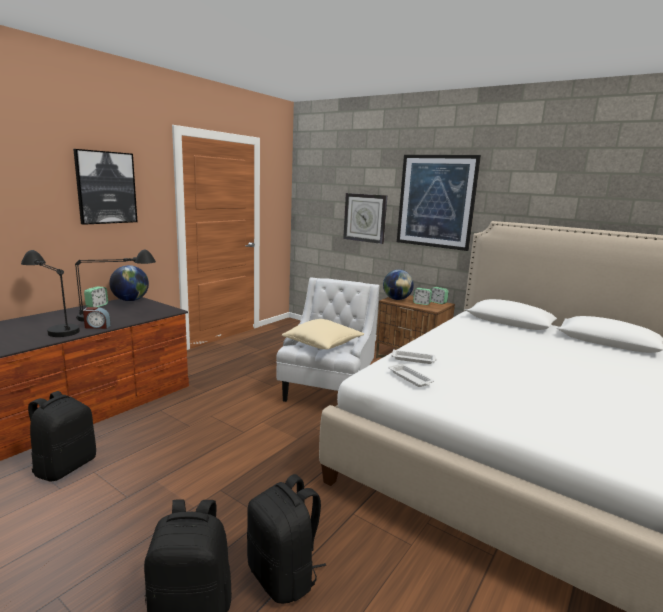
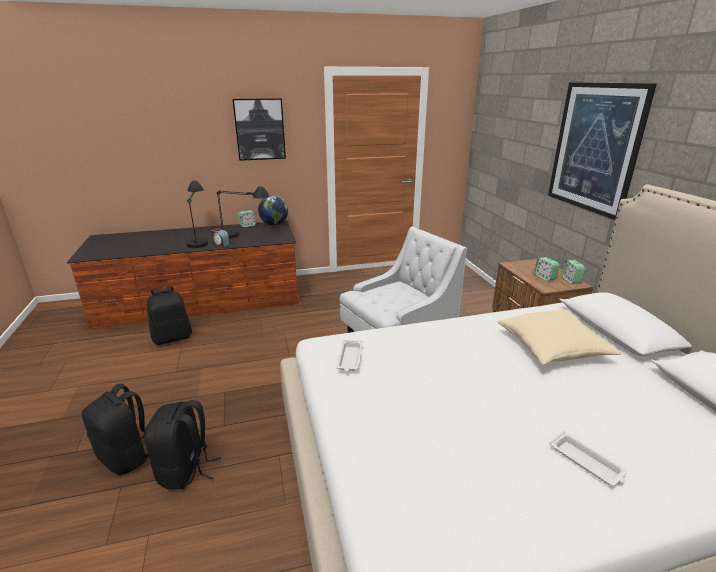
camera: 40 degrees right, 10 degrees up
(323, 344) = (382, 297): beige pillow -> beige pillow (552, 348)
(365, 218) = (525, 161): wall clock -> none
(397, 299) = (522, 265): globe -> none
(414, 359) = (391, 340): white tray -> white tray (587, 462)

